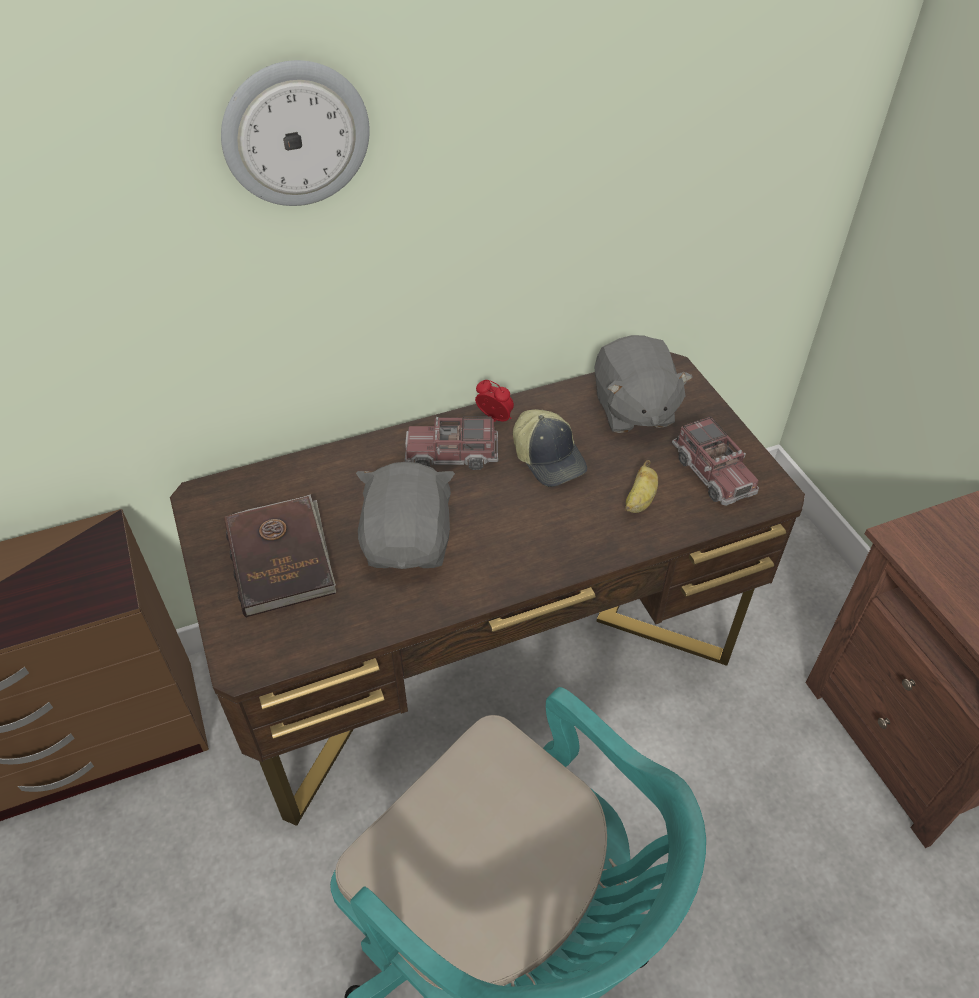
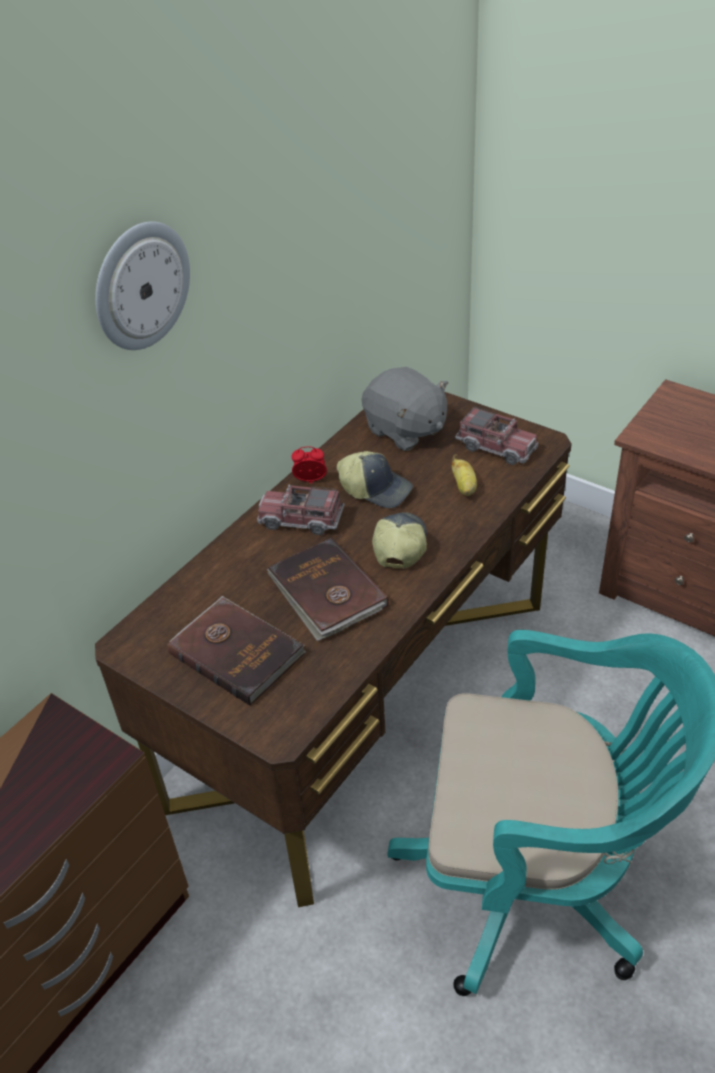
camera: 30 degrees left, 5 degrees down
(409, 542) = (326, 593): grey plush toy -> brown book
(452, 454) = (301, 520): toy truck -> toy truck turned 45 degrees clockwise
(519, 530) = (399, 546): none -> cap

